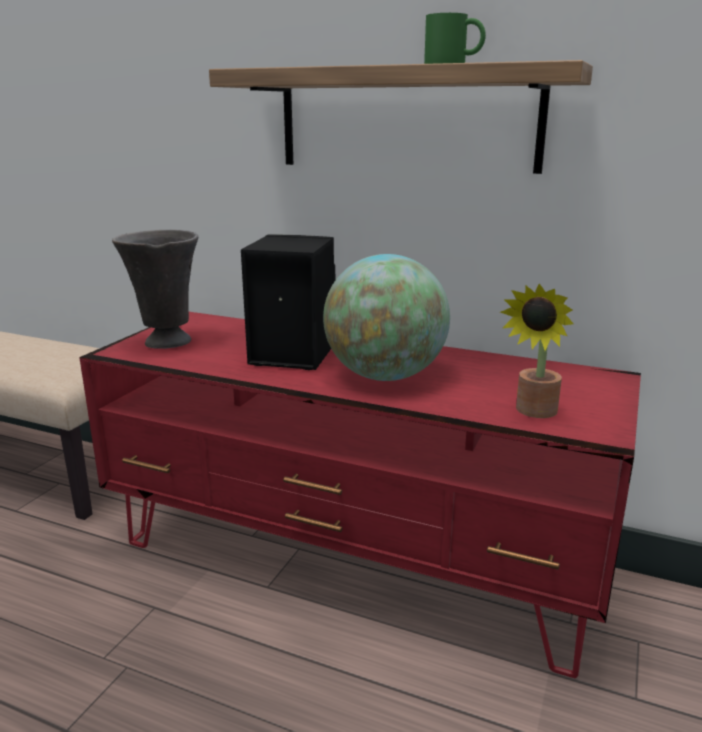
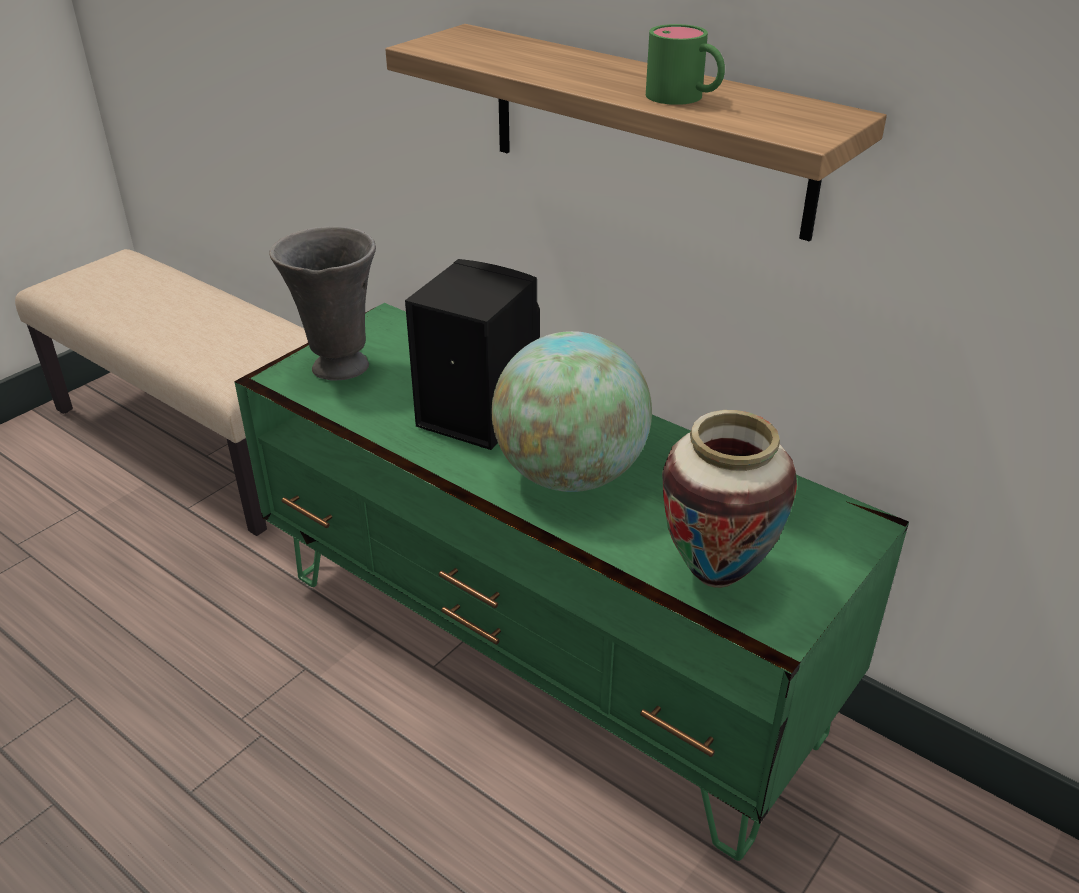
camera: 15 degrees right, 15 degrees up
(352, 561) = (541, 652): red tv stand -> green tv stand
(533, 412) = (715, 575): potted plant -> vase

